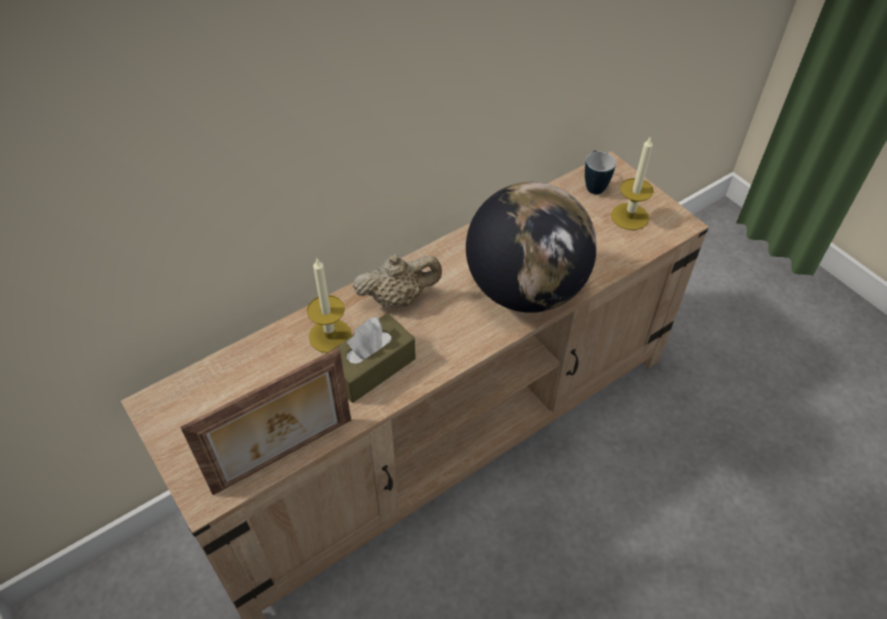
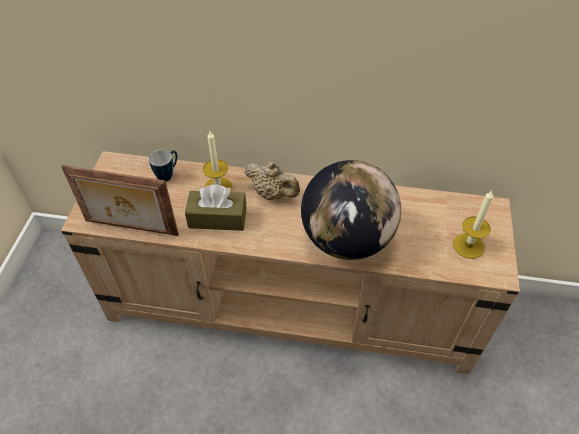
camera: 45 degrees right, 0 degrees up
(594, 185) = (468, 211): mug -> mug (168, 175)

